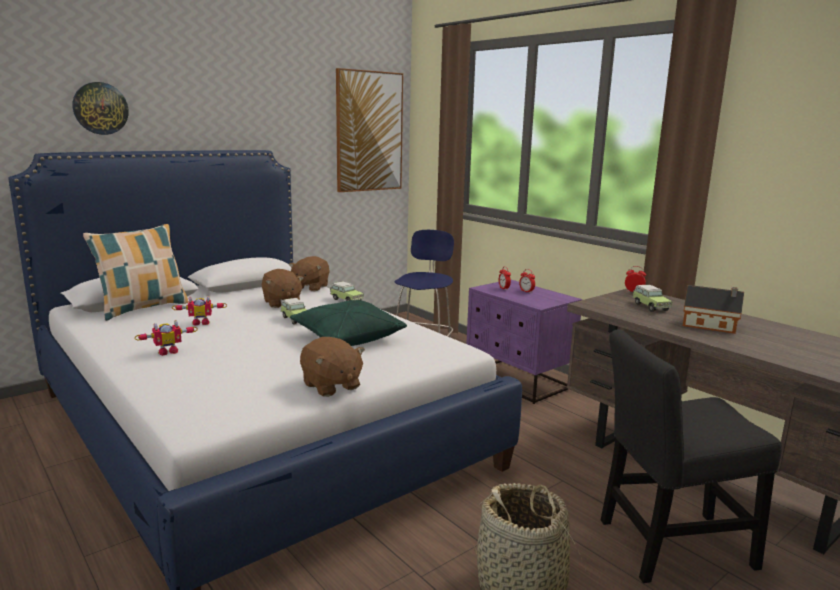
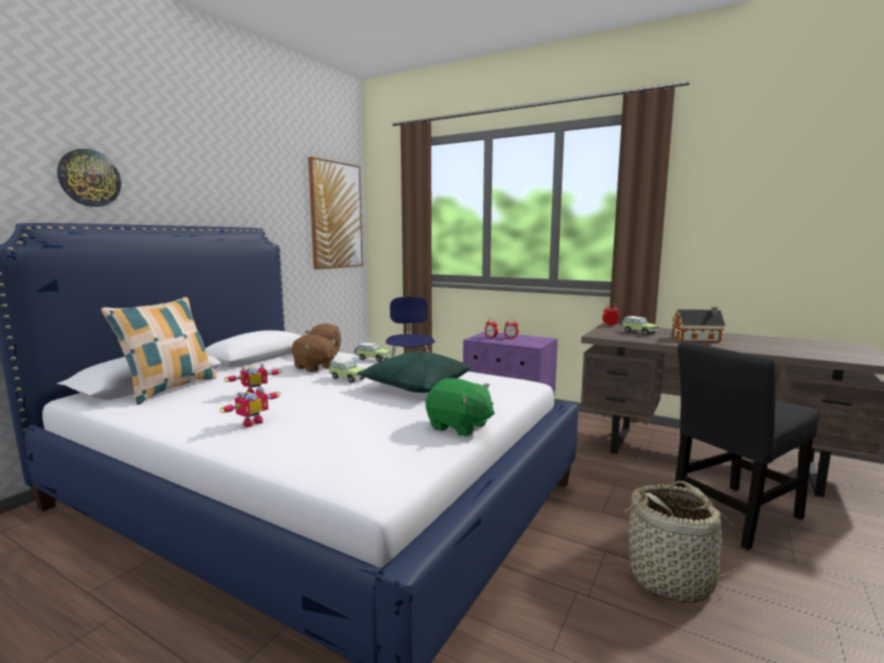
camera: 20 degrees left, 5 degrees down
(331, 386) = (459, 427): brown plush toy -> green plush toy

